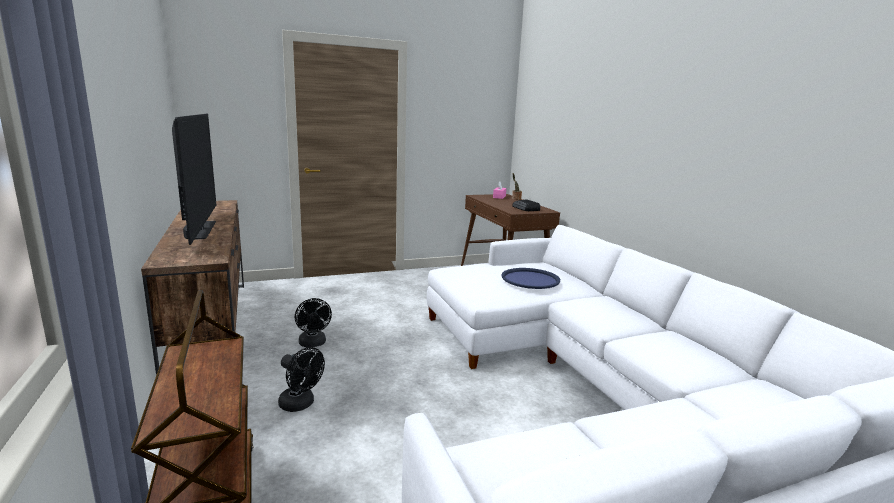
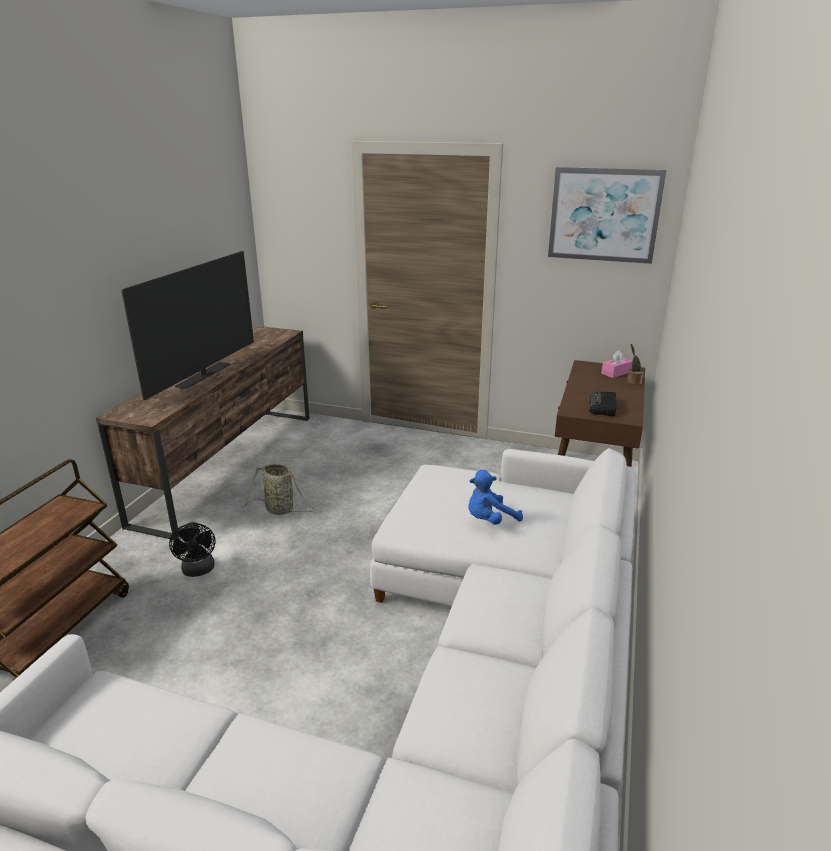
camera: 40 degrees right, 10 degrees up
(313, 344) = (282, 510): black fan -> basket
(474, 94) = (604, 215): none -> picture
(530, 279) = (489, 520): blue tray -> blue plush toy

